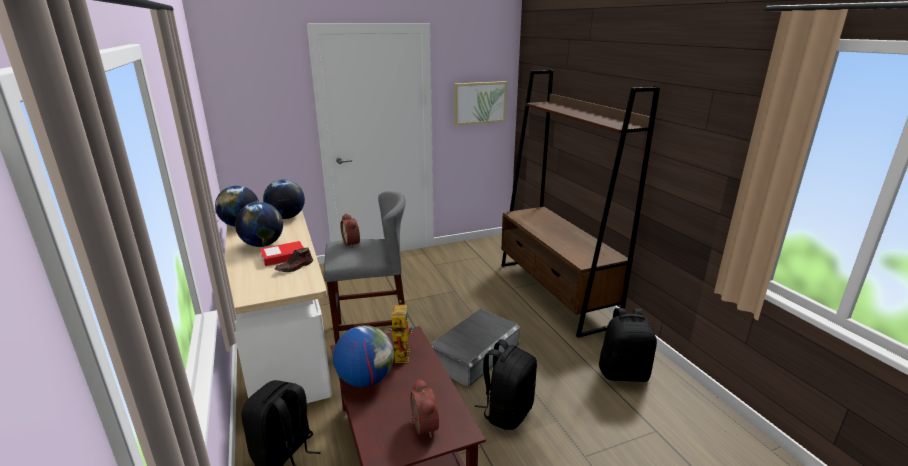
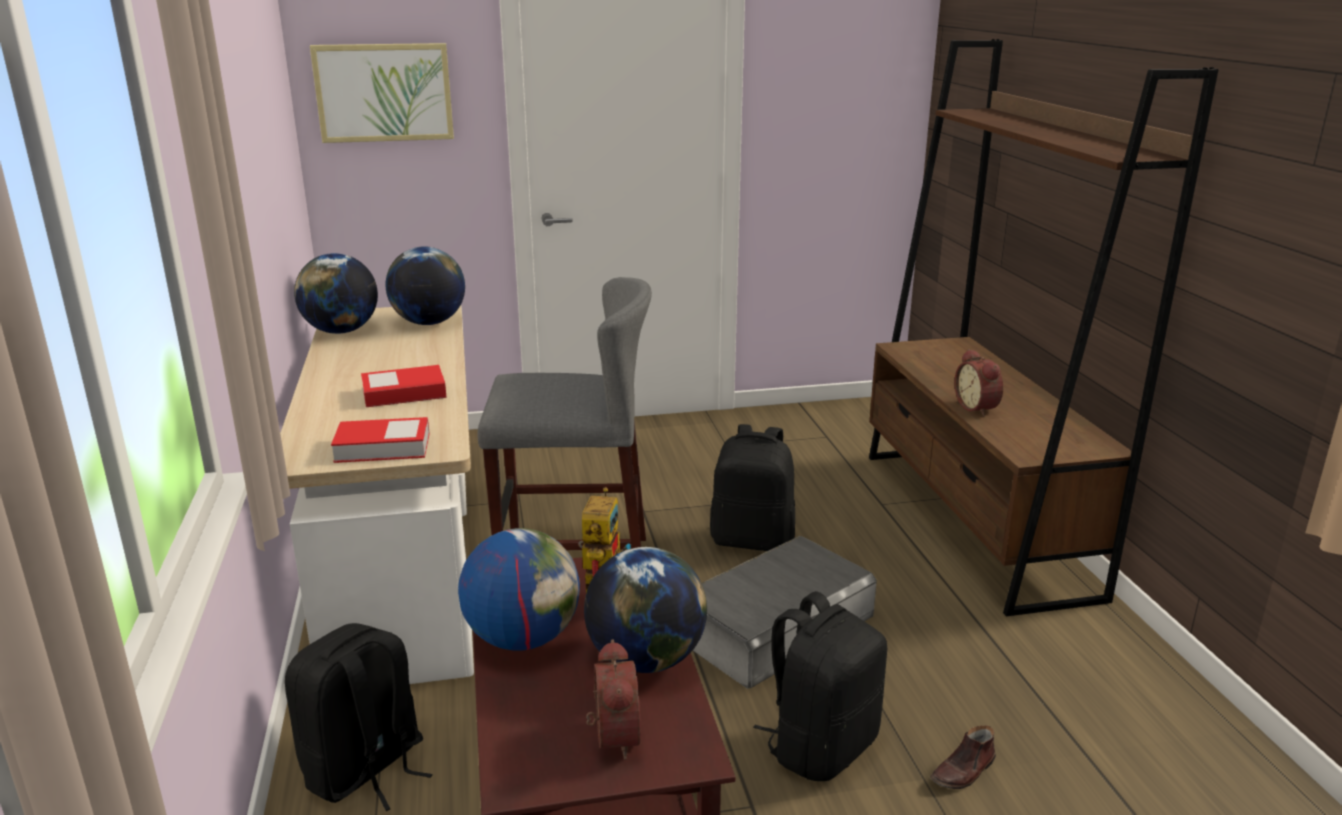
camera: 10 degrees right, 0 degrees up
(263, 244) = (372, 369): globe -> globe (646, 660)
(280, 288) = (383, 447): none -> book
(295, 267) = (421, 413): brown shoe -> brown shoe (963, 771)
(352, 243) = (545, 379): alarm clock -> alarm clock (978, 407)
(479, 102) = (846, 111): picture -> picture (384, 92)
(623, 373) = (1095, 698): black backpack -> black backpack (752, 540)

